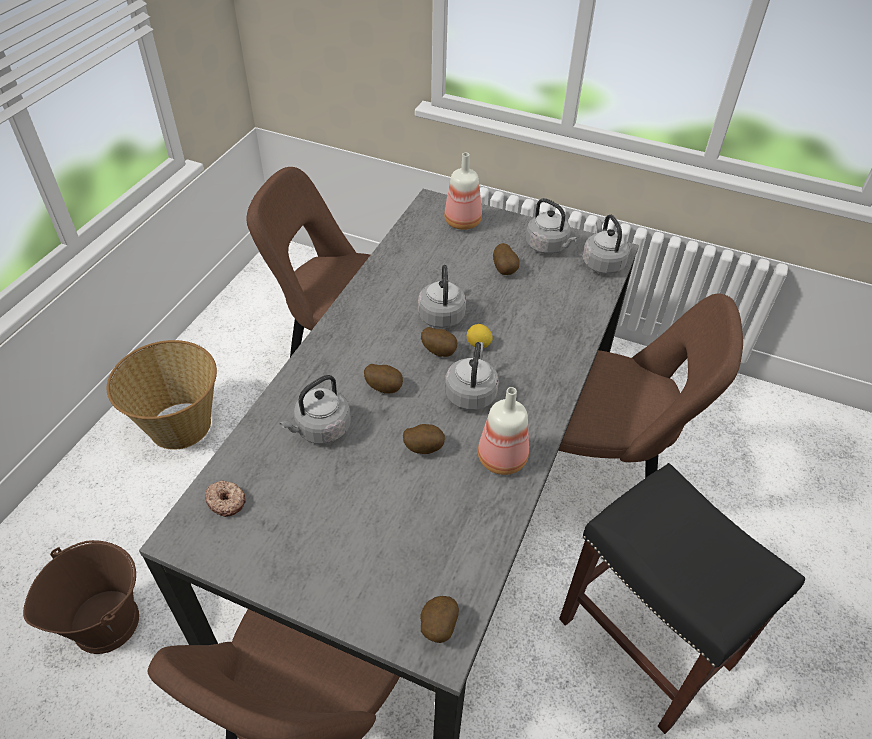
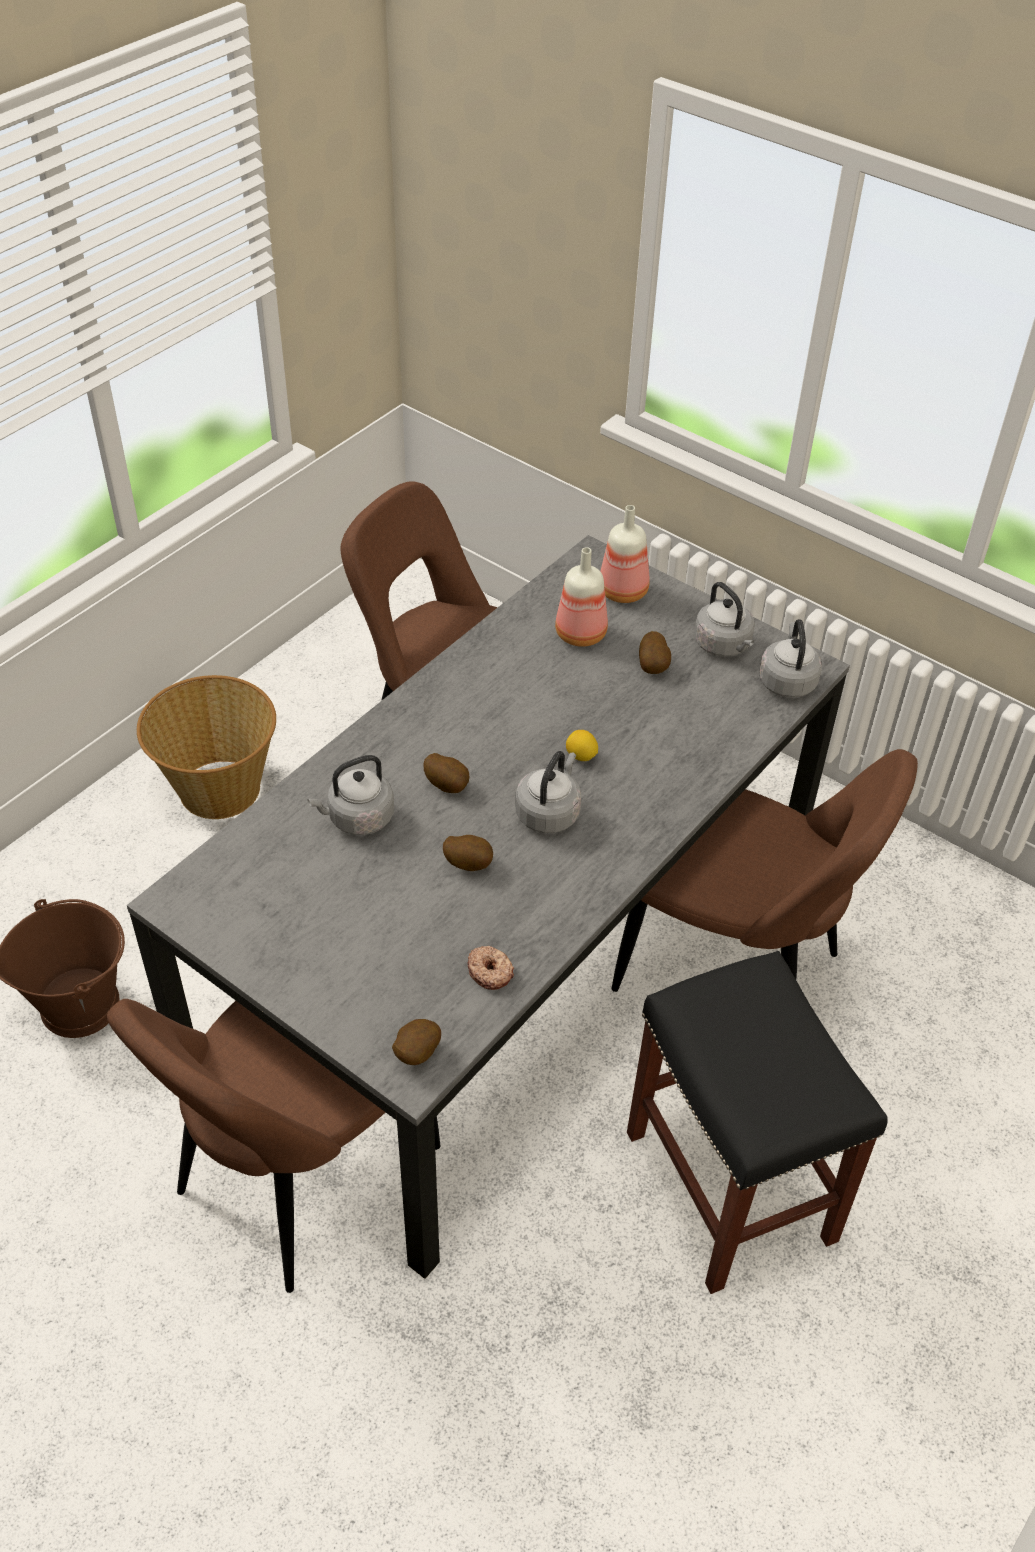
camera: 15 degrees right, 0 degrees up
(226, 501) = (231, 875): donut -> donut (490, 972)
(439, 351) = (529, 754): potato -> none
(441, 314) = (549, 709): grey kettle -> none
(500, 457) = (555, 894): bottle -> bottle (579, 633)

